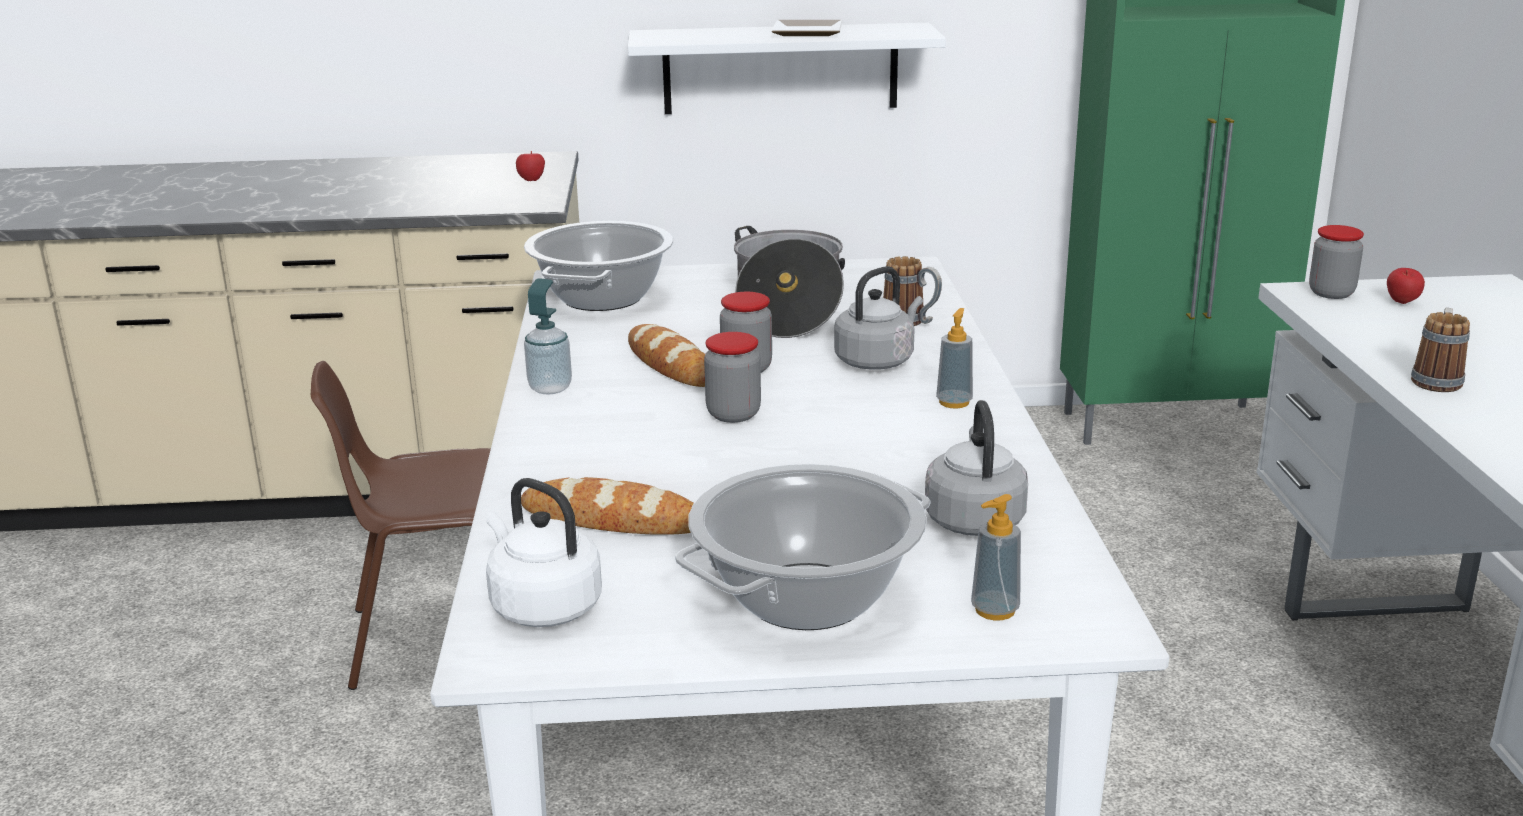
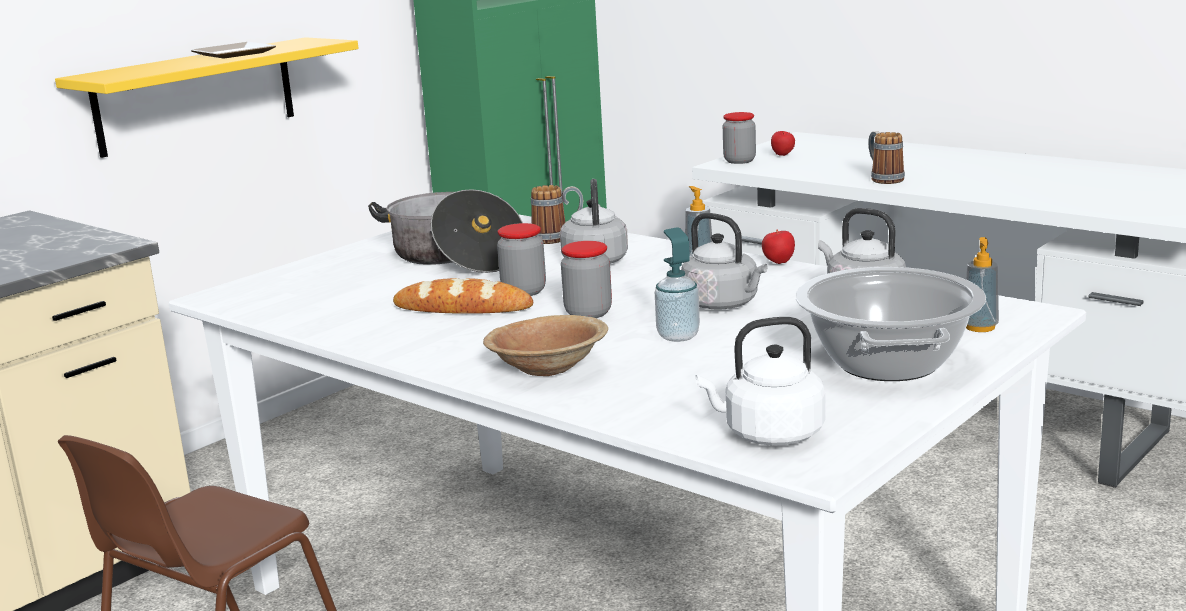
camera: 45 degrees left, 5 degrees down
(532, 181) = (54, 234): apple -> apple (778, 263)
(550, 388) = (414, 349): soap dispenser -> soap dispenser (678, 336)
(577, 453) = (548, 368): none -> brown bowl
(602, 297) = (288, 295): cooking pot -> none
(613, 519) = (677, 383): bread -> none
(780, 68) = (196, 96): white shelf -> yellow shelf
(850, 459) = (724, 304): none -> grey kettle

